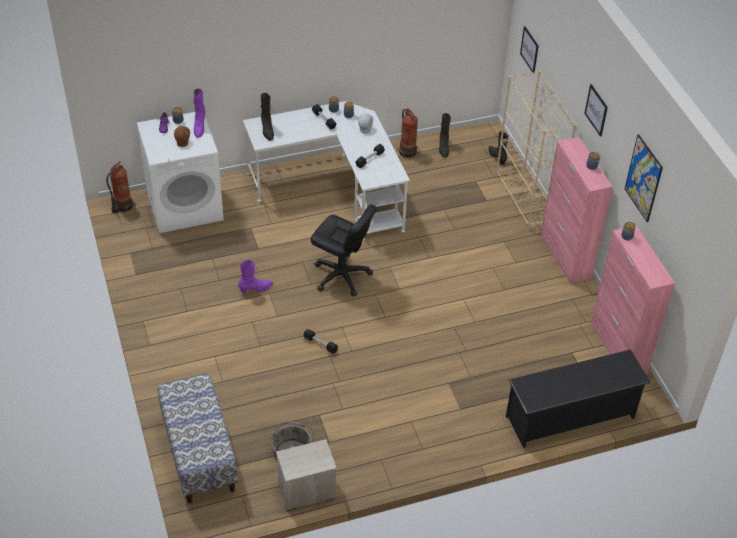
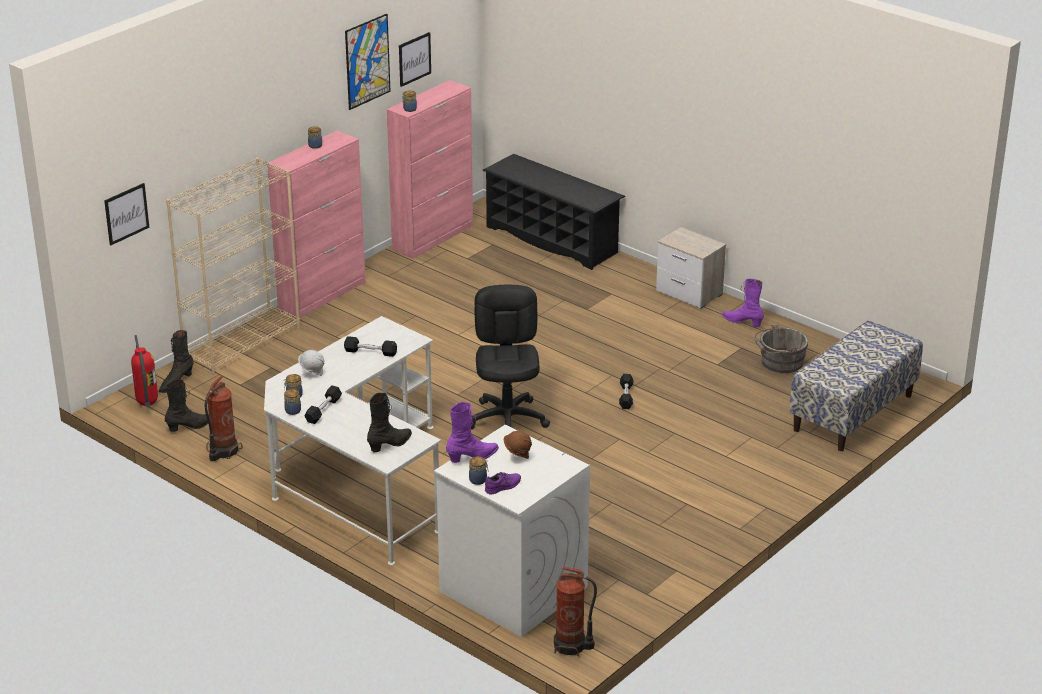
camera: 120 degrees left, 15 degrees down
(256, 289) = (595, 470): purple boot -> purple boot (742, 322)
(305, 490) = (810, 340): nightstand -> nightstand (690, 293)
(482, 140) = (146, 404): none -> fire extinguisher
(596, 110) = (275, 100): picture -> picture (414, 59)

